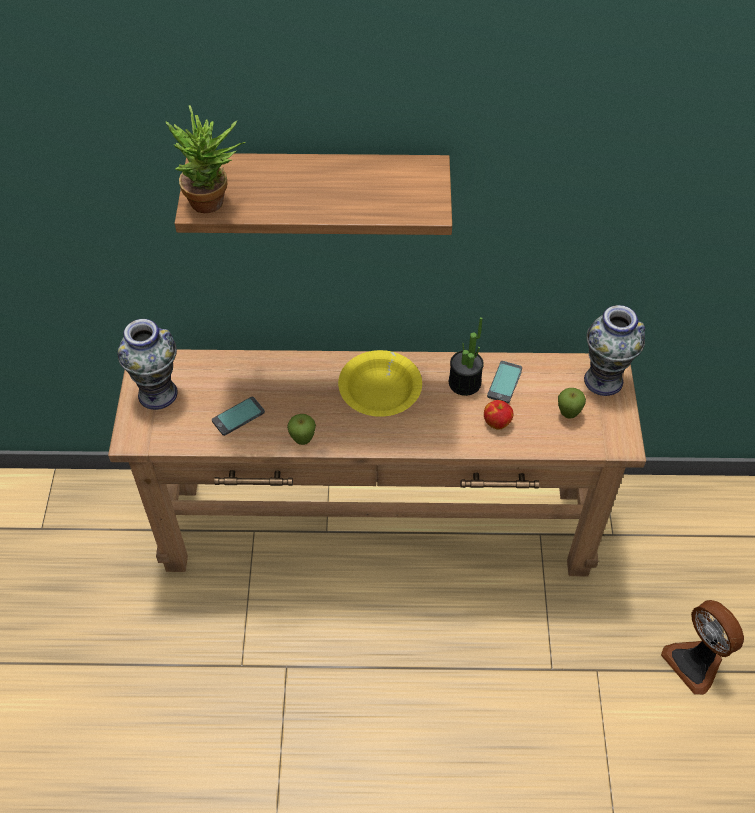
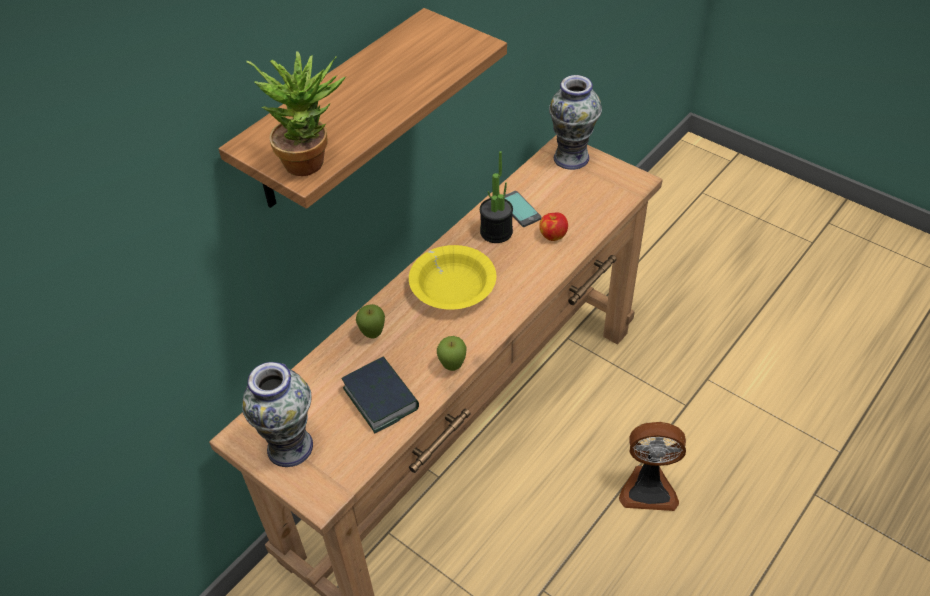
camera: 50 degrees left, 5 degrees down
(238, 417) = (381, 398): phone -> book
(568, 414) = (584, 193): apple -> apple (373, 335)
(695, 662) = (742, 320): fan -> fan (648, 487)

